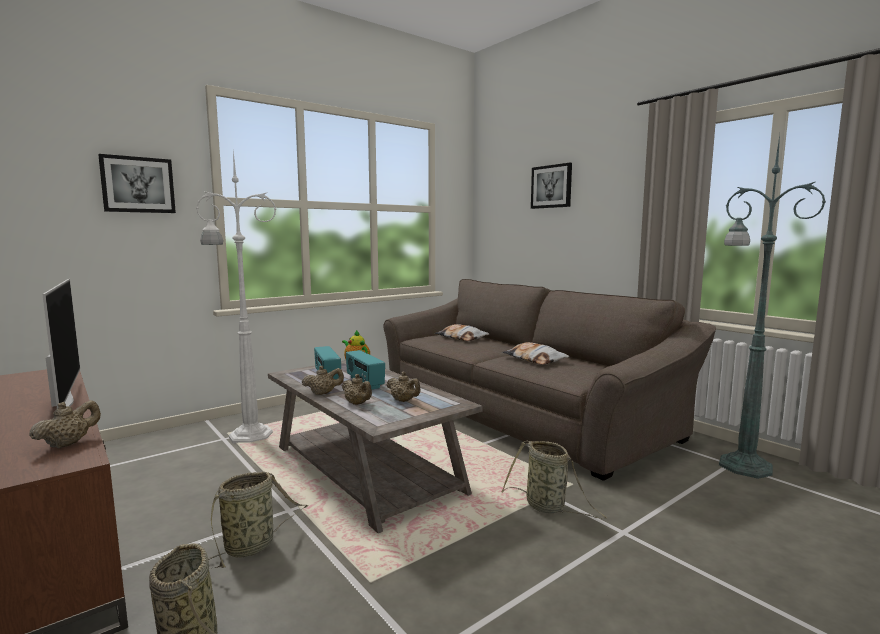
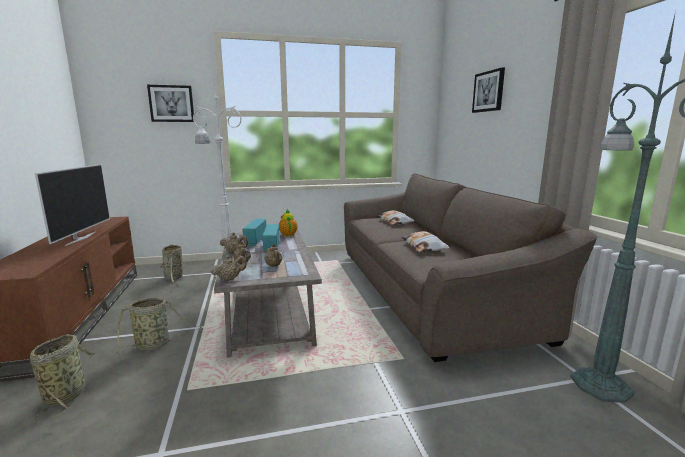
camera: 25 degrees right, 5 degrees up
(68, 444) = (39, 262): beige teapot -> beige teapot (229, 279)
(548, 507) = (362, 372): basket -> basket (174, 278)

